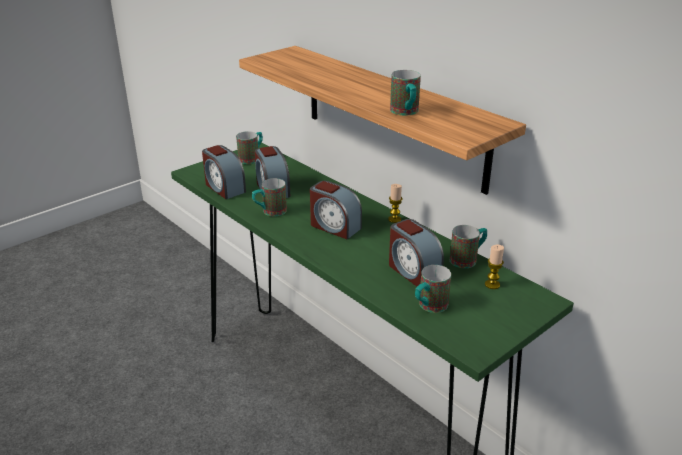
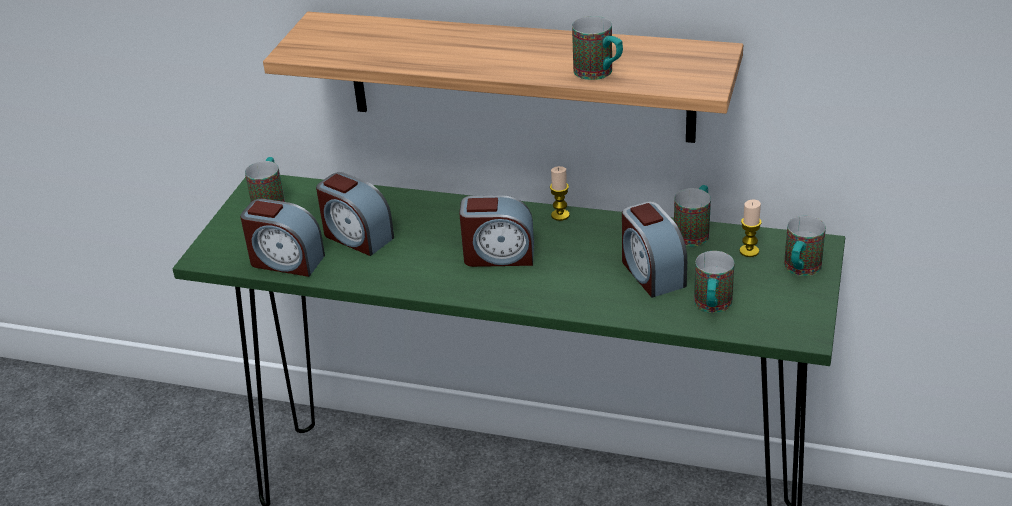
camera: 30 degrees left, 5 degrees up
(269, 212) = (392, 270): mug -> mug (800, 270)
(413, 271) = (651, 272): alarm clock -> alarm clock turned 45 degrees clockwise

